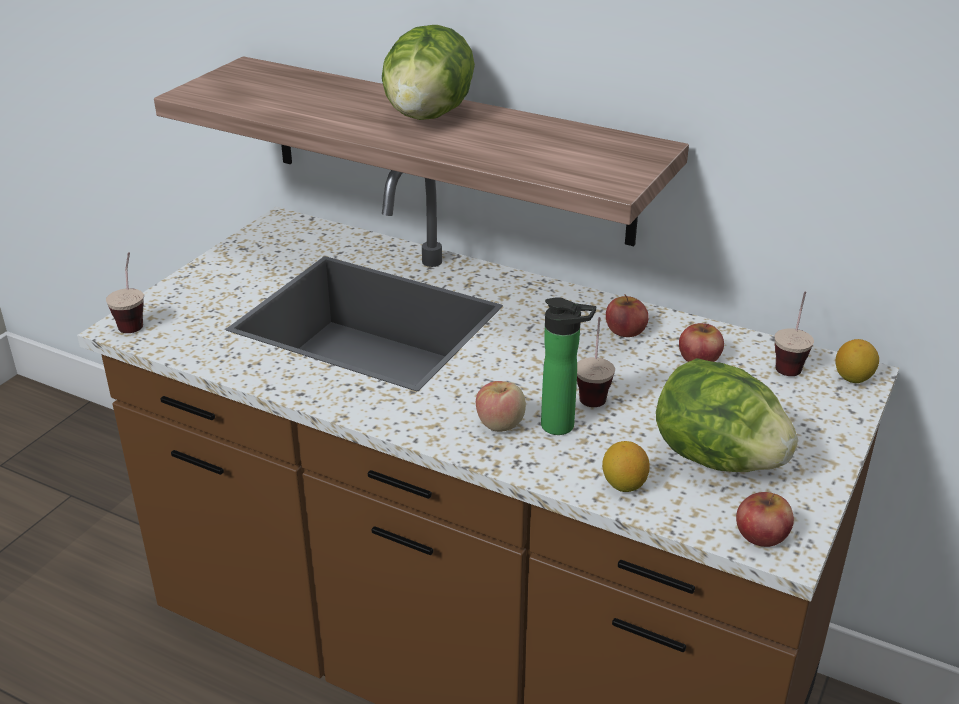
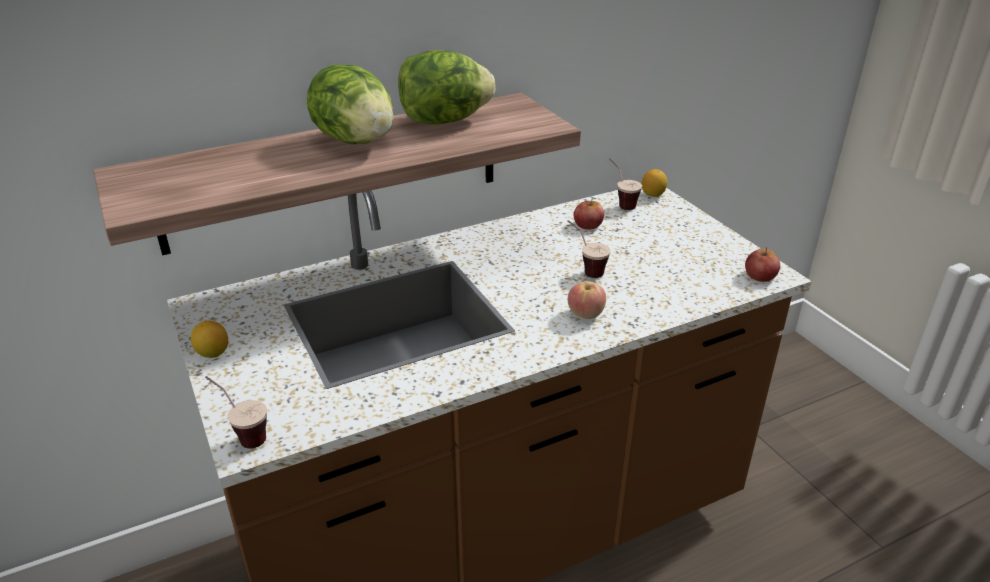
camera: 55 degrees left, 0 degrees up
(563, 427) = (610, 294): bottle -> none
(624, 485) = (685, 297): lemon -> lemon (213, 353)
(625, 329) = (533, 233): apple -> none
(717, 458) = (686, 260): lettuce -> lettuce (444, 121)

